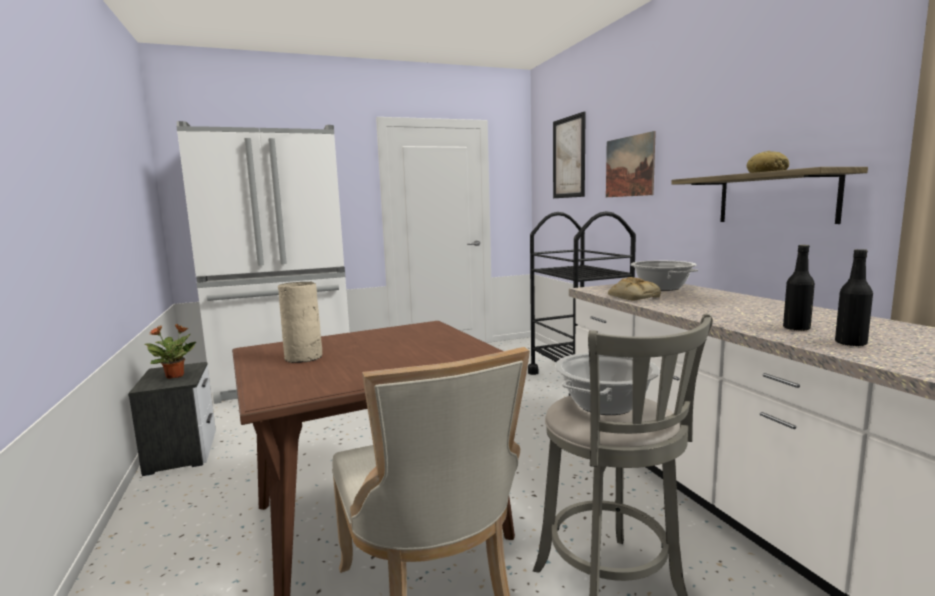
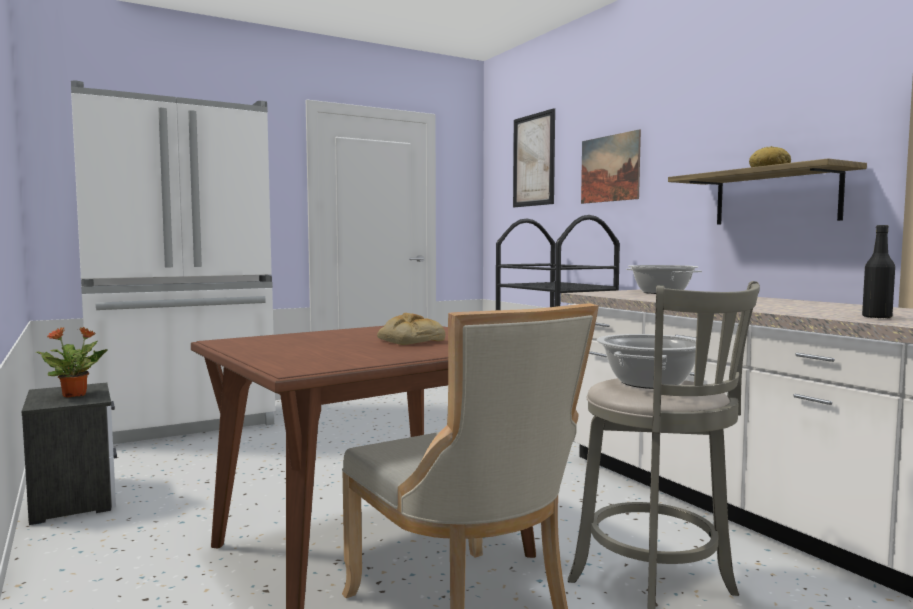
camera: 10 degrees left, 5 degrees down
(304, 358) = (296, 346): beige vase -> none
(632, 296) = (637, 297): bread -> bread (409, 340)
(796, 328) = (820, 311): black bottle -> none

